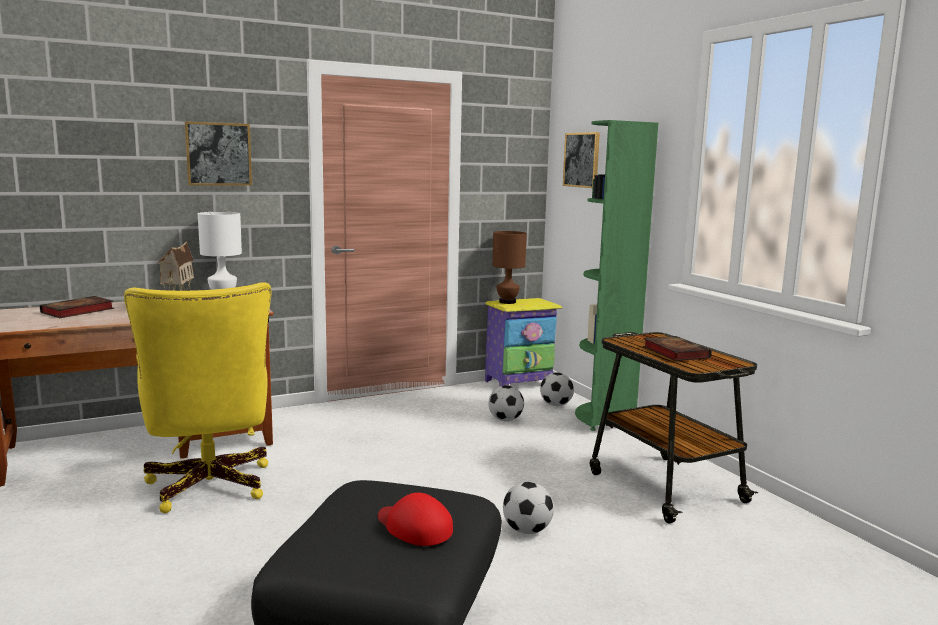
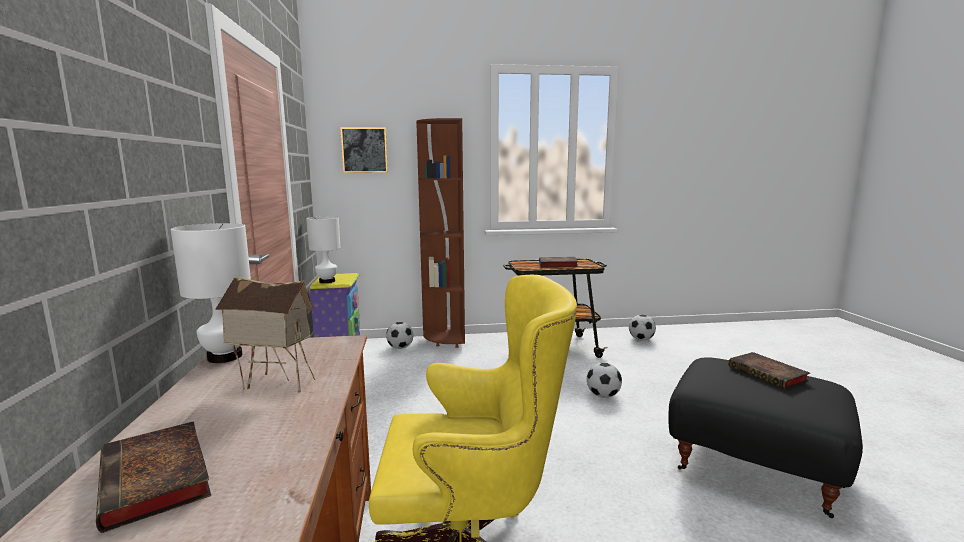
camera: 70 degrees left, 0 degrees up
(218, 154) = (163, 131): picture -> none
(414, 526) = (769, 374): red cap -> book
(505, 420) = (413, 369): football -> football (641, 339)
(507, 302) = (326, 281): brown table lamp -> white table lamp
(599, 421) = (444, 342): green bookcase -> brown bookcase

